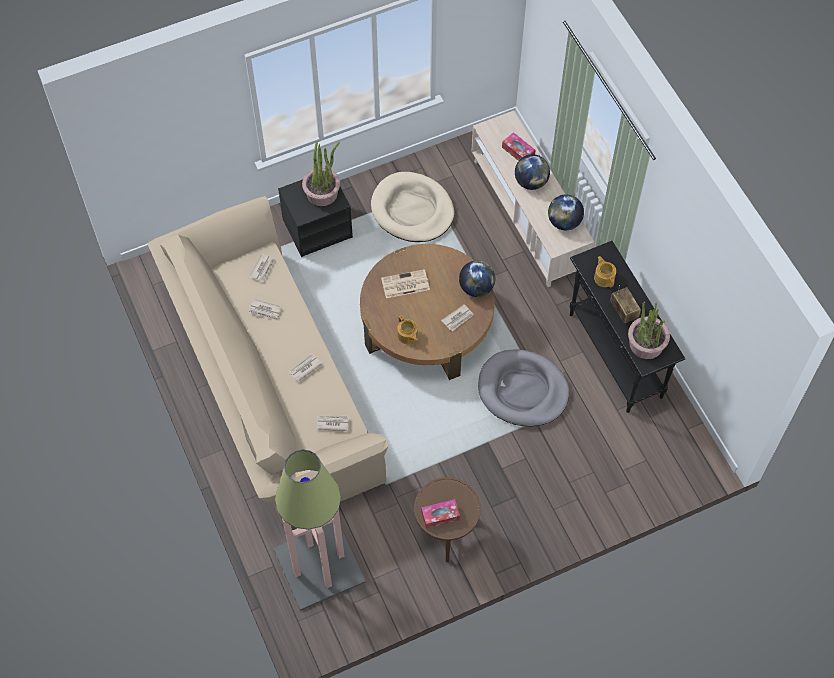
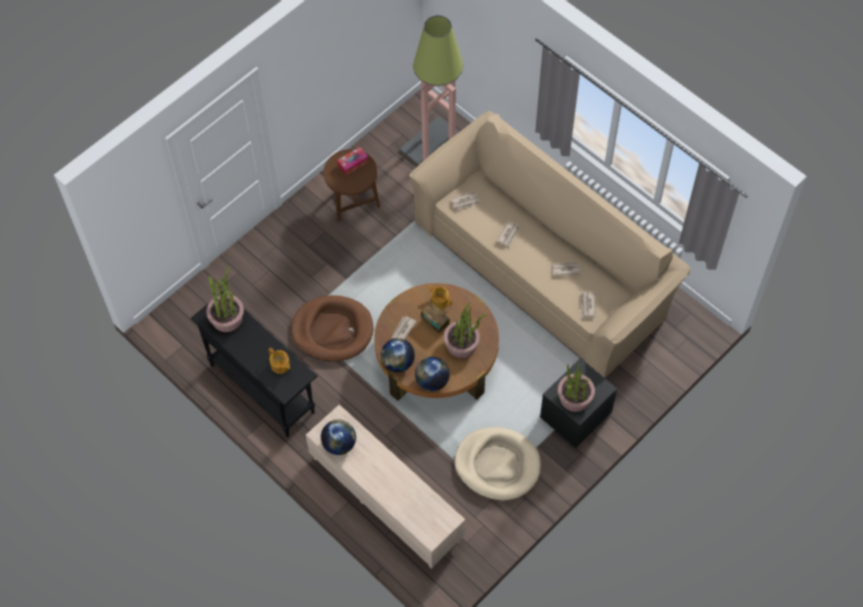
camera: 160 degrees right, 0 degrees up
(404, 284) = (462, 344): newspaper -> potted plant
(518, 151) = (409, 505): tissue box -> none
(522, 390) = (332, 330): grey dog bed -> brown dog bed
(531, 182) = (385, 475): globe -> globe (432, 381)
(623, 311) = (254, 340): radio -> radio (435, 322)

